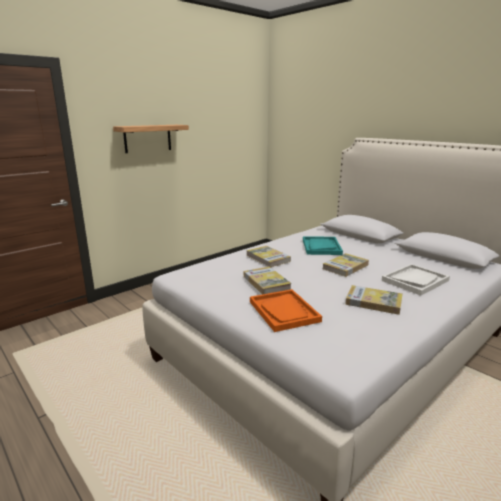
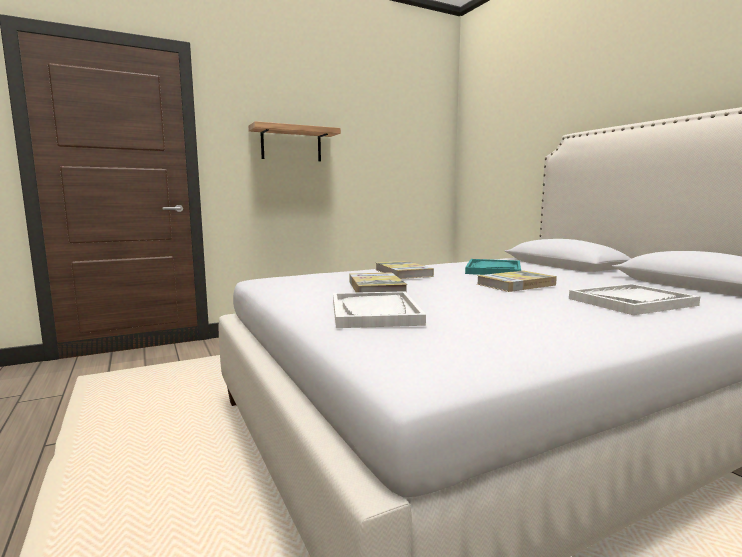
camera: 15 degrees right, 10 degrees down
(284, 311) = (375, 312): orange tray -> white tray
(373, 302) = (538, 315): book -> none

